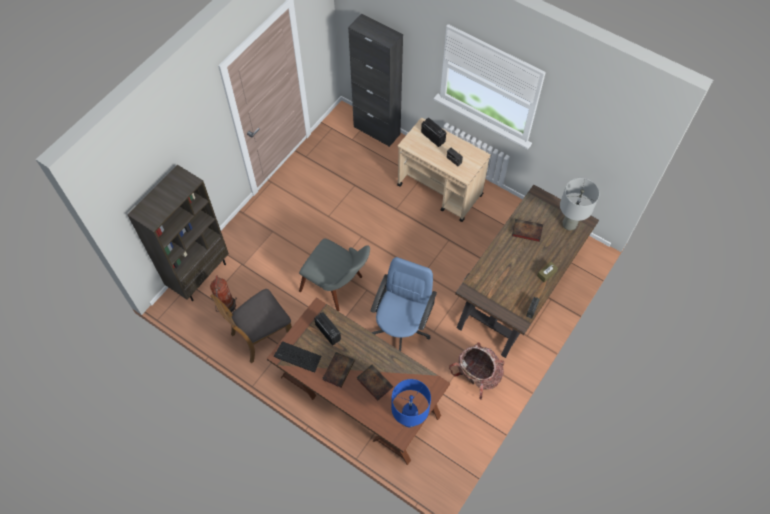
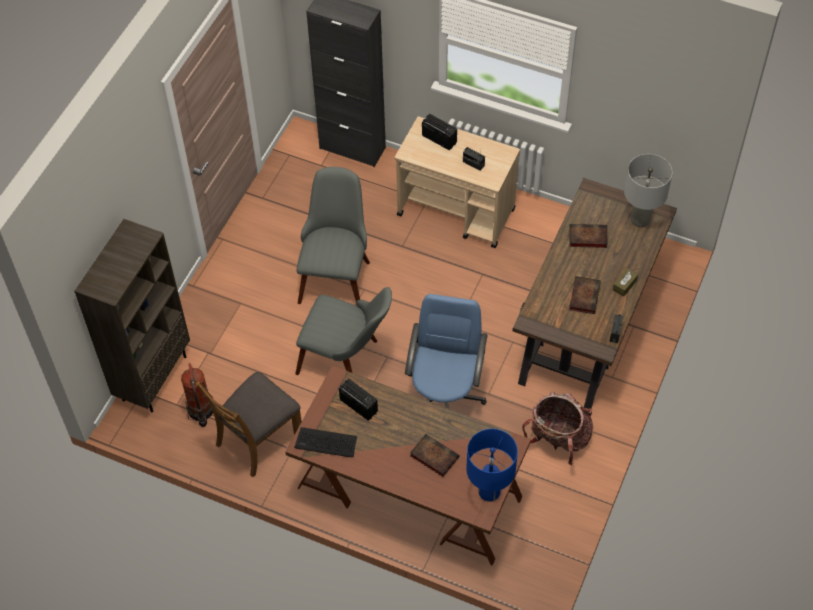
camera: 10 degrees left, 5 degrees down
(338, 369) = (383, 448): book -> book (584, 295)
(345, 221) = (336, 273): none -> grey chair

